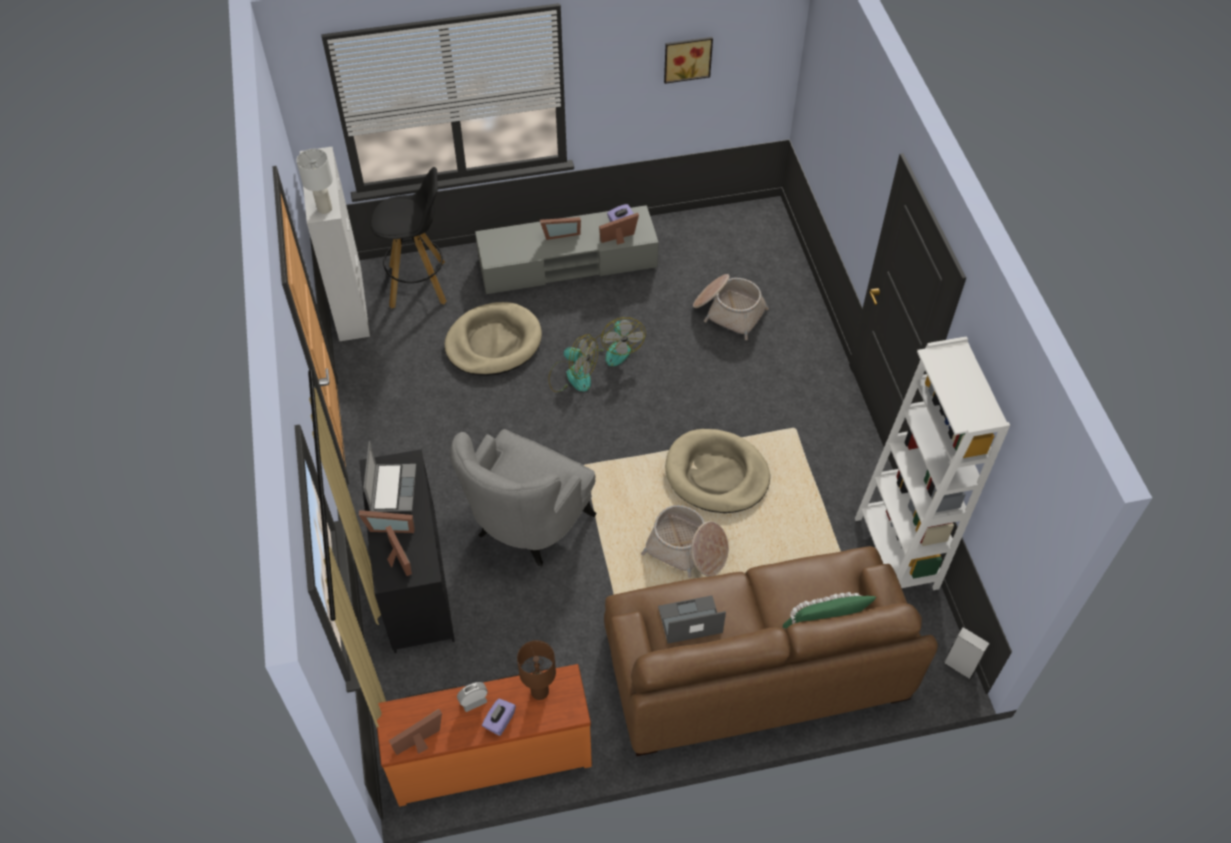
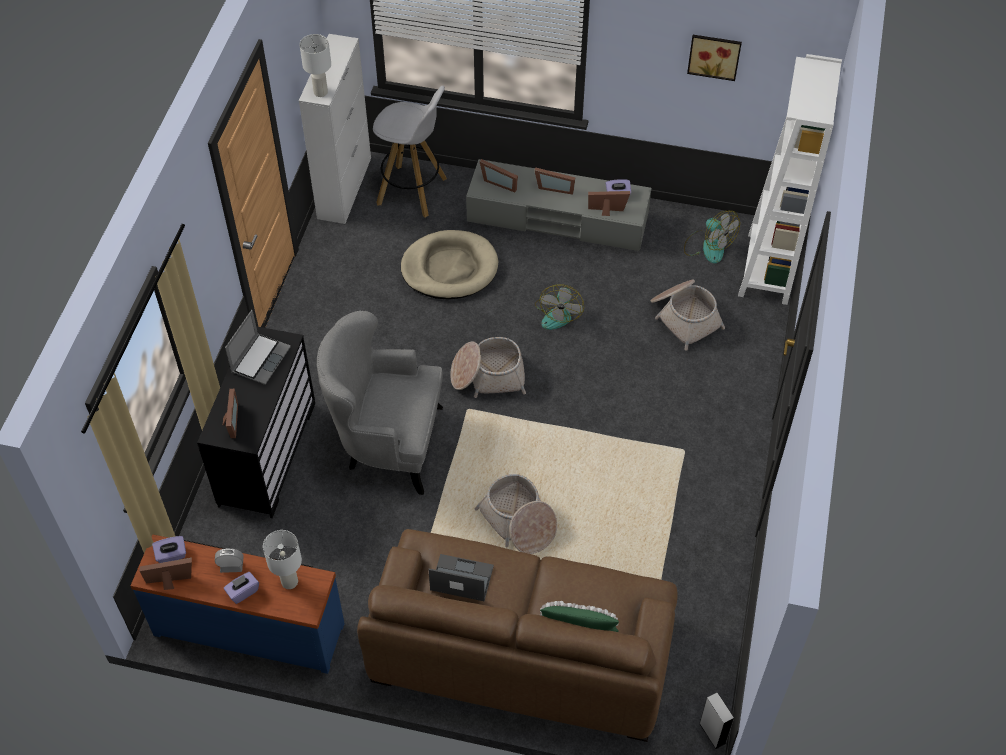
camera: 25 degrees right, 0 degrees up
(390, 526) = (241, 390): picture frame -> picture frame (500, 182)
(407, 716) = (171, 555): none -> purple tissue box
(419, 284) = (413, 191): black stool -> white stool
(491, 755) = (250, 627): orange dresser -> blue dresser
(526, 526) = (388, 443): grey armchair -> grey armchair turned 45 degrees clockwise
(540, 691) = (290, 581): brown table lamp -> white table lamp
(572, 375) = (503, 324): fan -> fan (708, 246)
(584, 428) = (488, 376): none -> basket
(716, 474) = (585, 464): beige dog bed -> none
(896, 553) = (714, 604): white bookcase -> white bookcase (767, 269)

